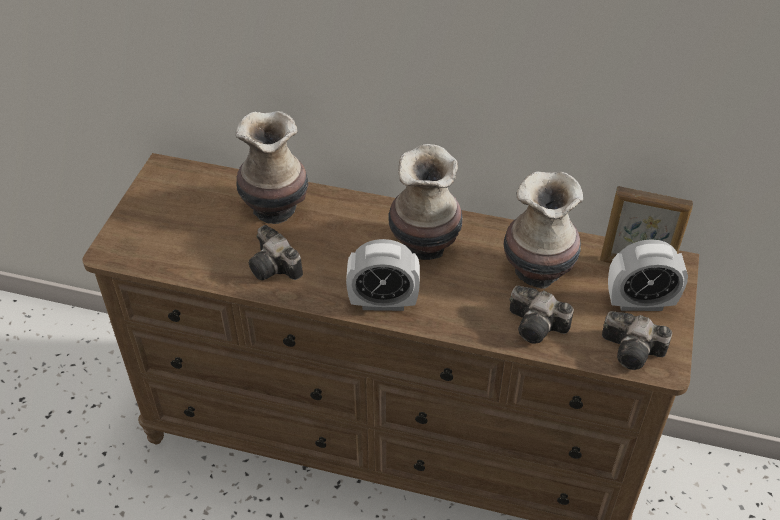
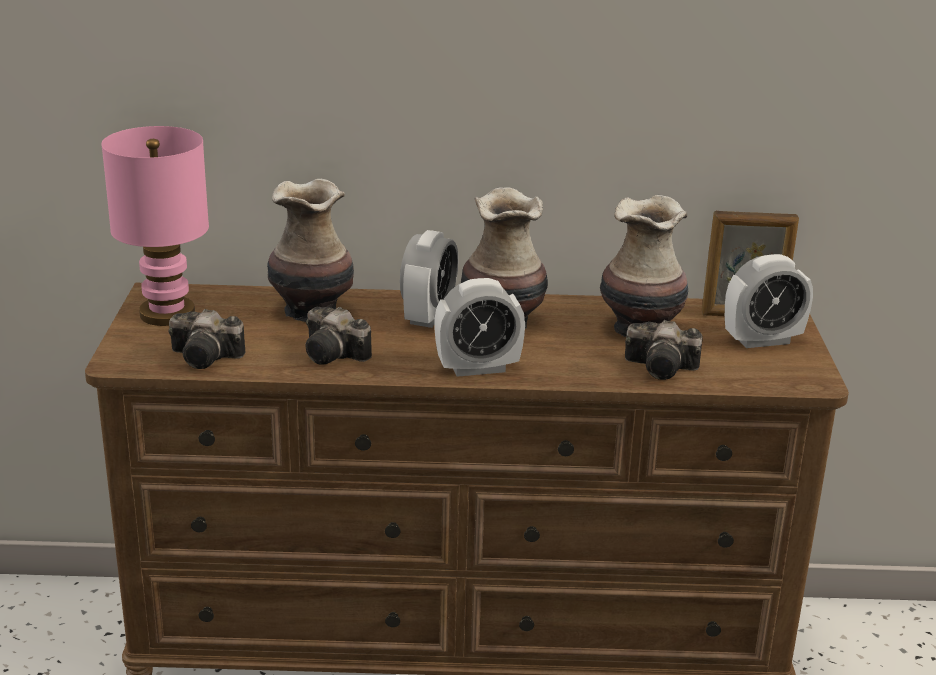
camera: 15 degrees left, 20 degrees down
(165, 197) = (169, 314): none -> pink table lamp
(366, 228) = (428, 316): none -> alarm clock
(634, 351) = (778, 375): camera -> camera (208, 357)

